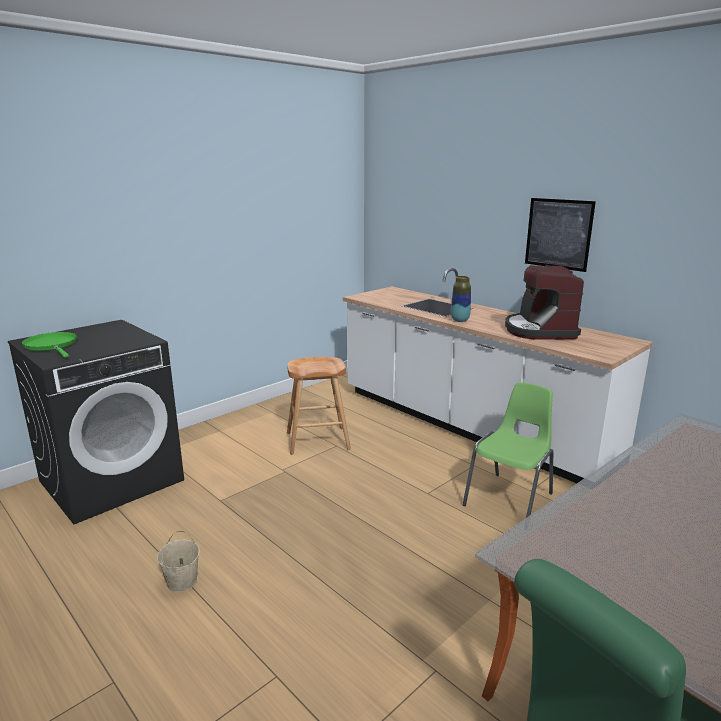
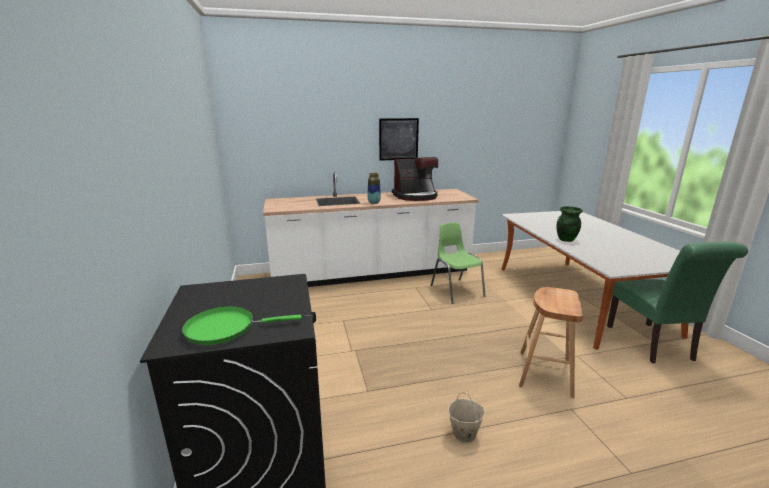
camera: 60 degrees left, 0 degrees up
(317, 441) = (327, 325): brown stool -> brown stool (545, 373)
(539, 330) = (415, 196): coffee machine -> coffee machine turned 45 degrees counterclockwise
(631, 490) = (566, 239): none -> green vase

